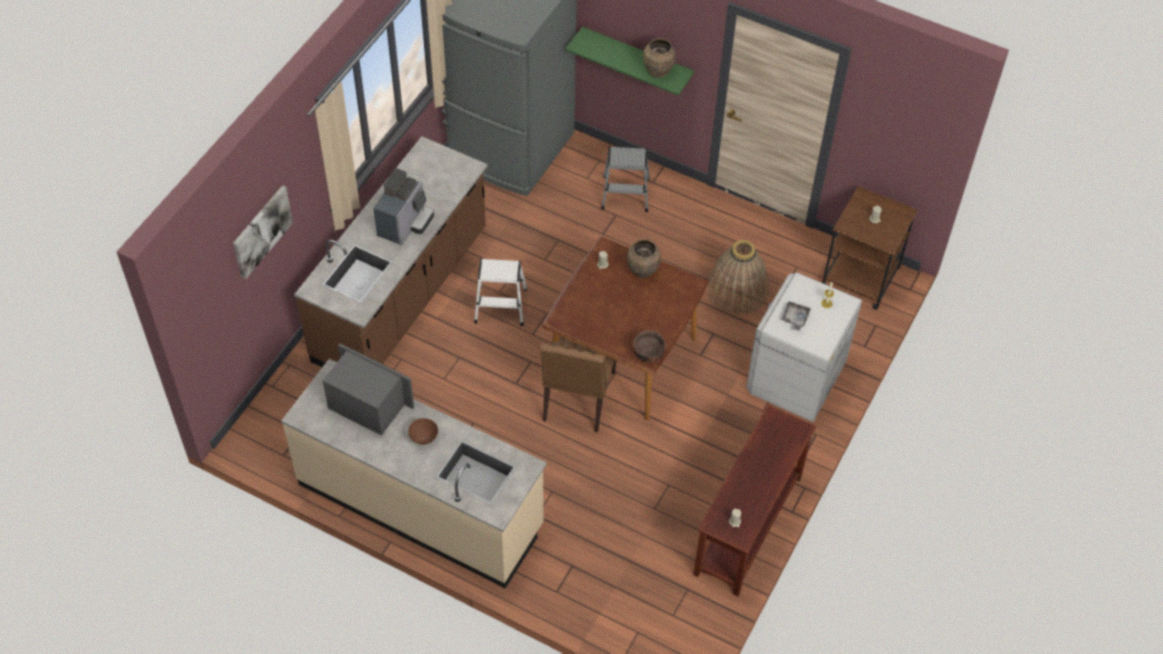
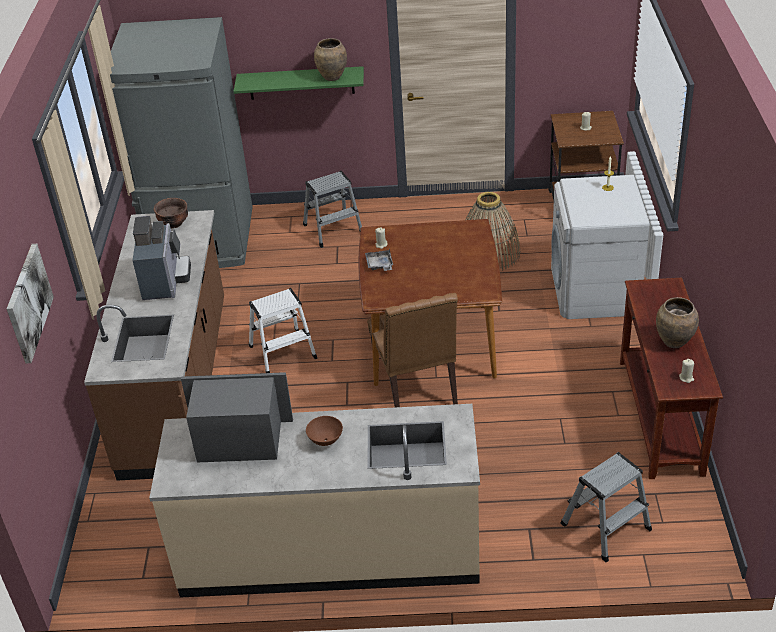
camera: 25 degrees left, 15 degrees down
(628, 595) = (605, 526): none -> grey step ladder
(642, 271) = (422, 235): brown vase -> brown vase (673, 342)
(648, 354) = (483, 290): brown bowl -> brown bowl (173, 223)
(795, 318) = (592, 207): grey tray -> grey tray (380, 265)

